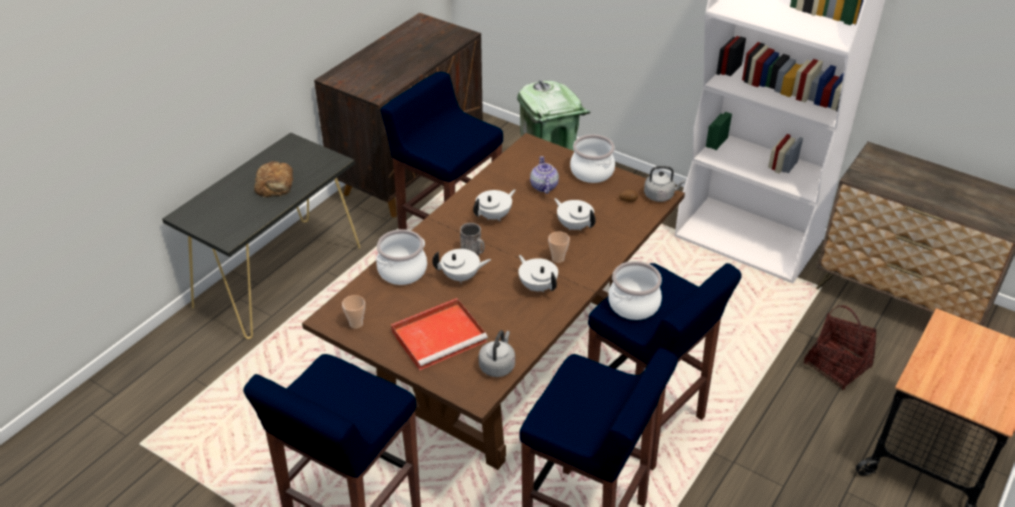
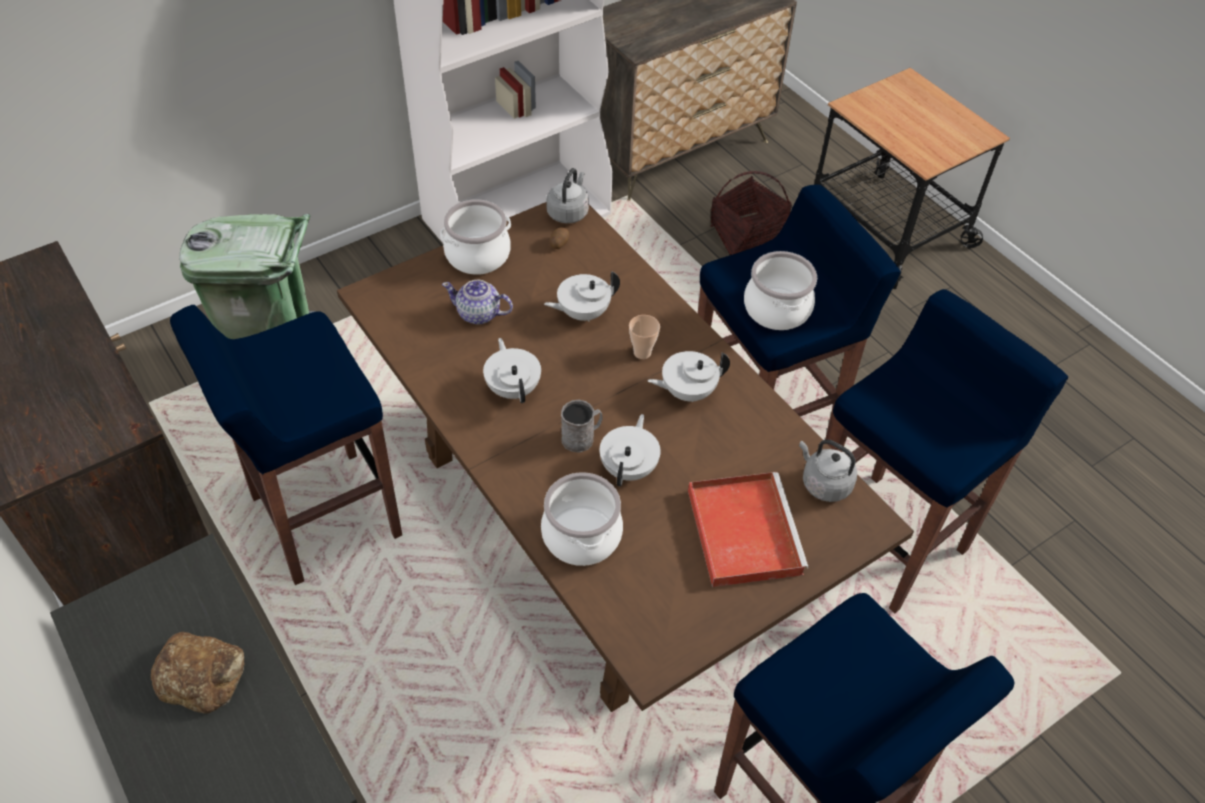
camera: 70 degrees left, 10 degrees up
(356, 324) = (676, 628): cup -> none

